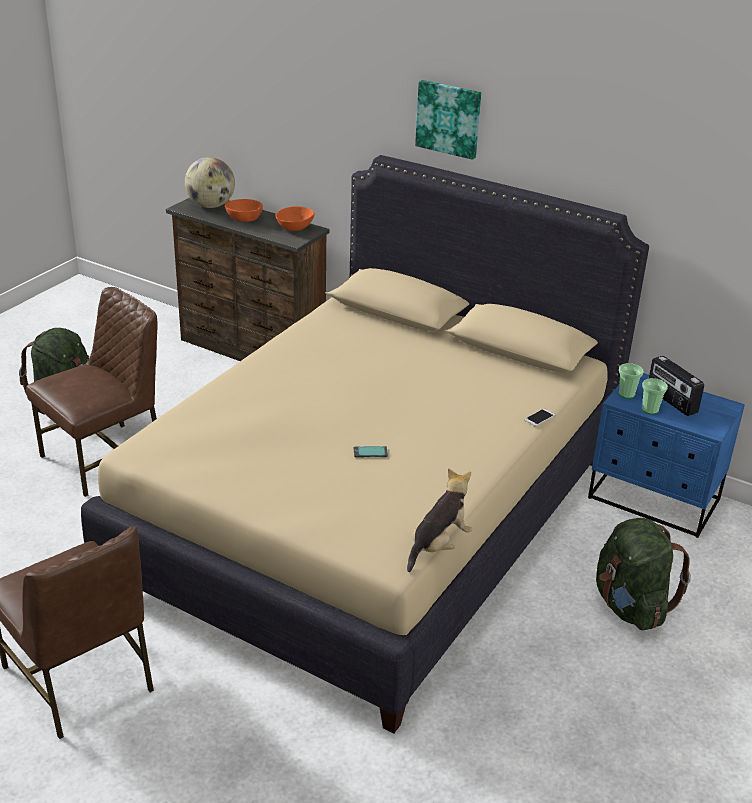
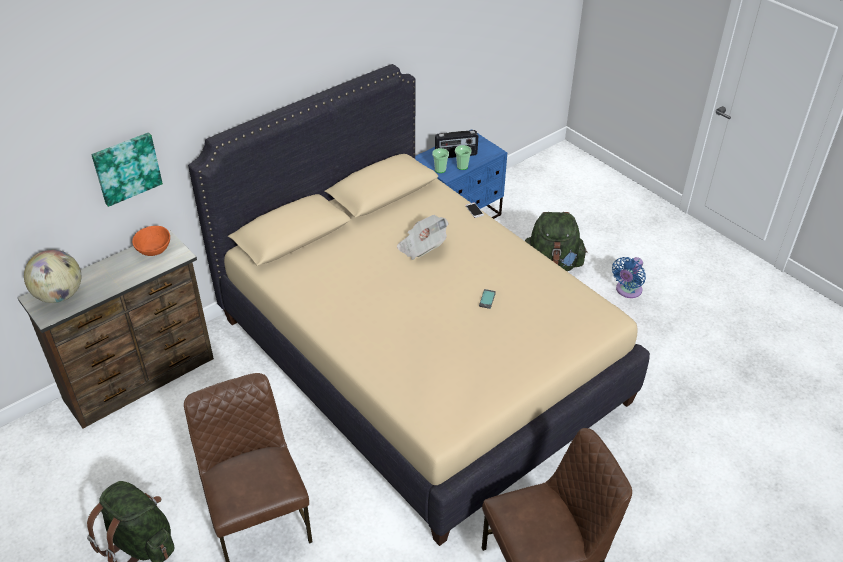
camera: 70 degrees left, 10 degrees up
(244, 219) = (110, 278): orange bowl -> none
(437, 392) = (422, 247): none -> newspaper
(438, 545) = (598, 294): plush toy -> none
(449, 118) = (251, 75): picture -> picture (126, 168)
(635, 701) = (627, 291): none -> blue fan

